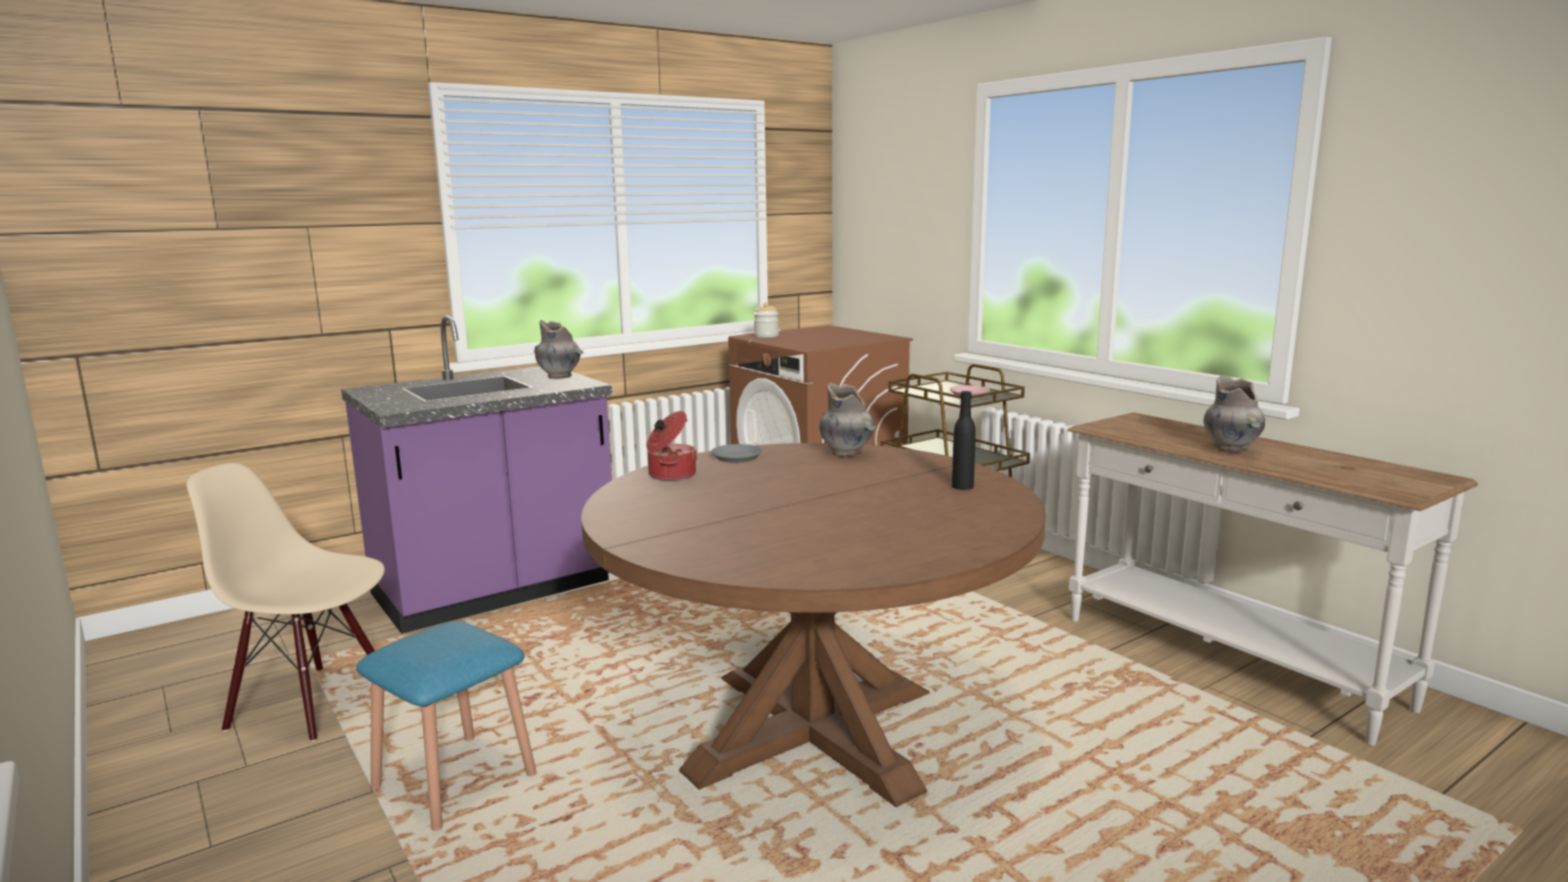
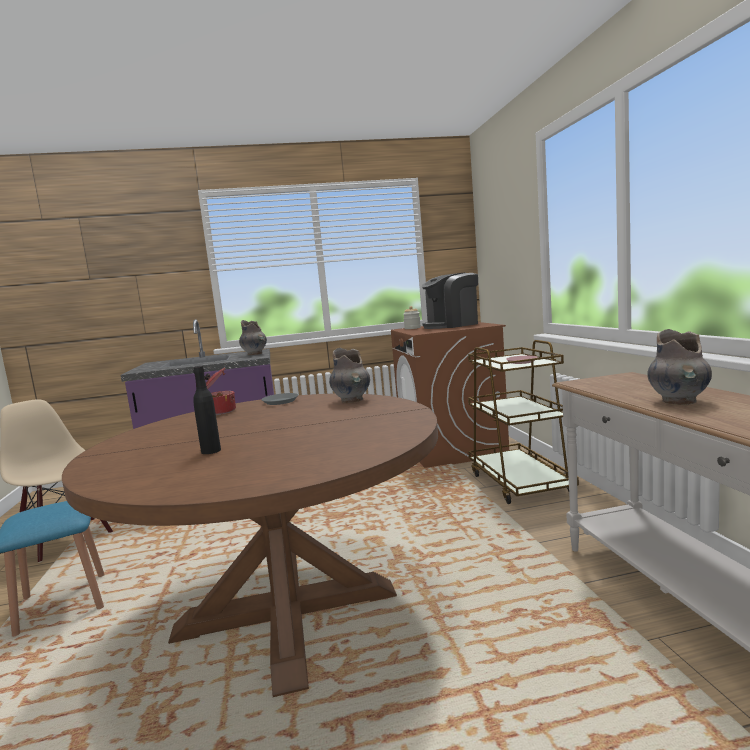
camera: 25 degrees right, 5 degrees down
(825, 334) = (452, 325): none -> coffee machine
(962, 486) = (383, 426): black bottle -> black bottle (211, 451)

